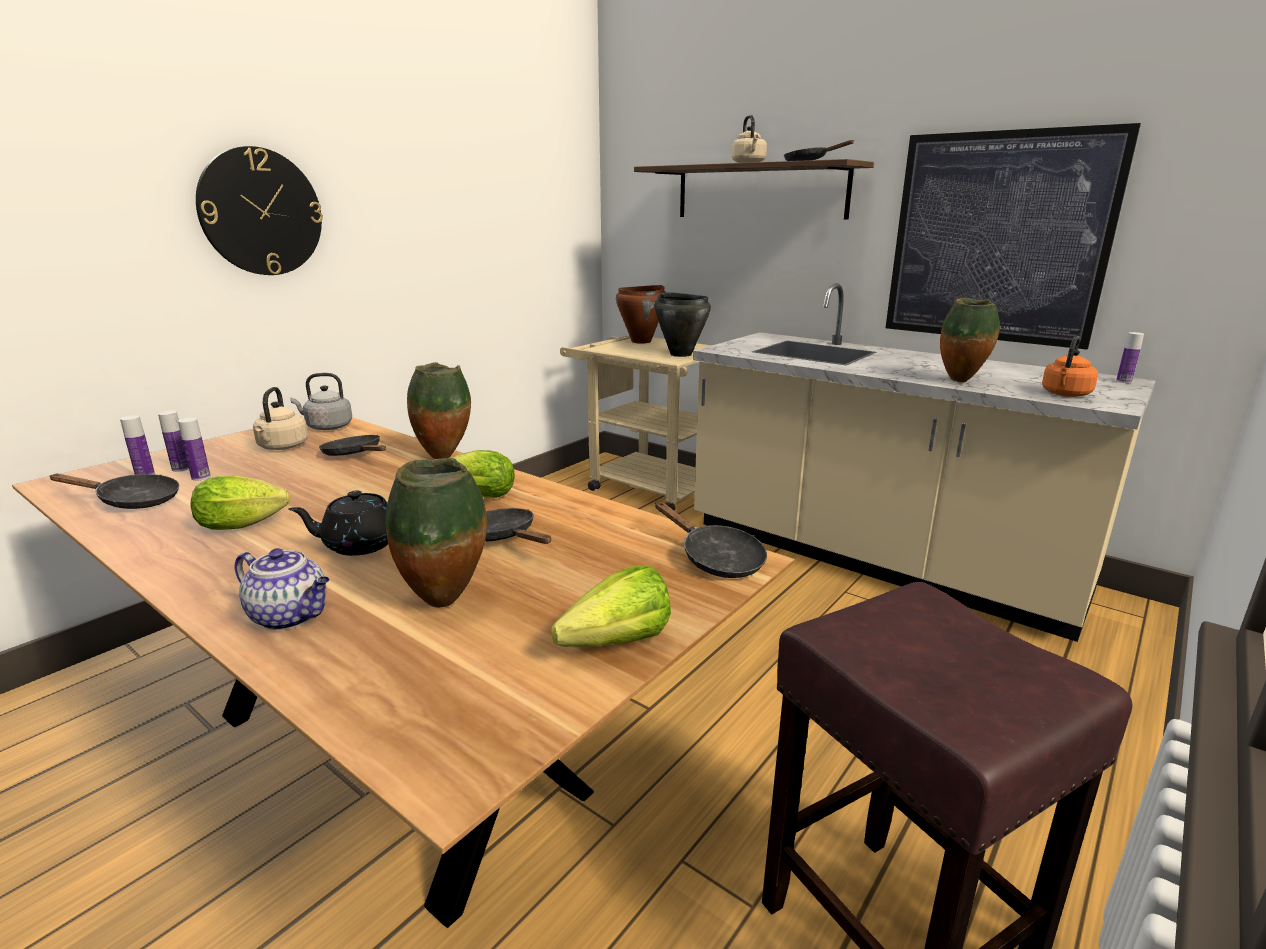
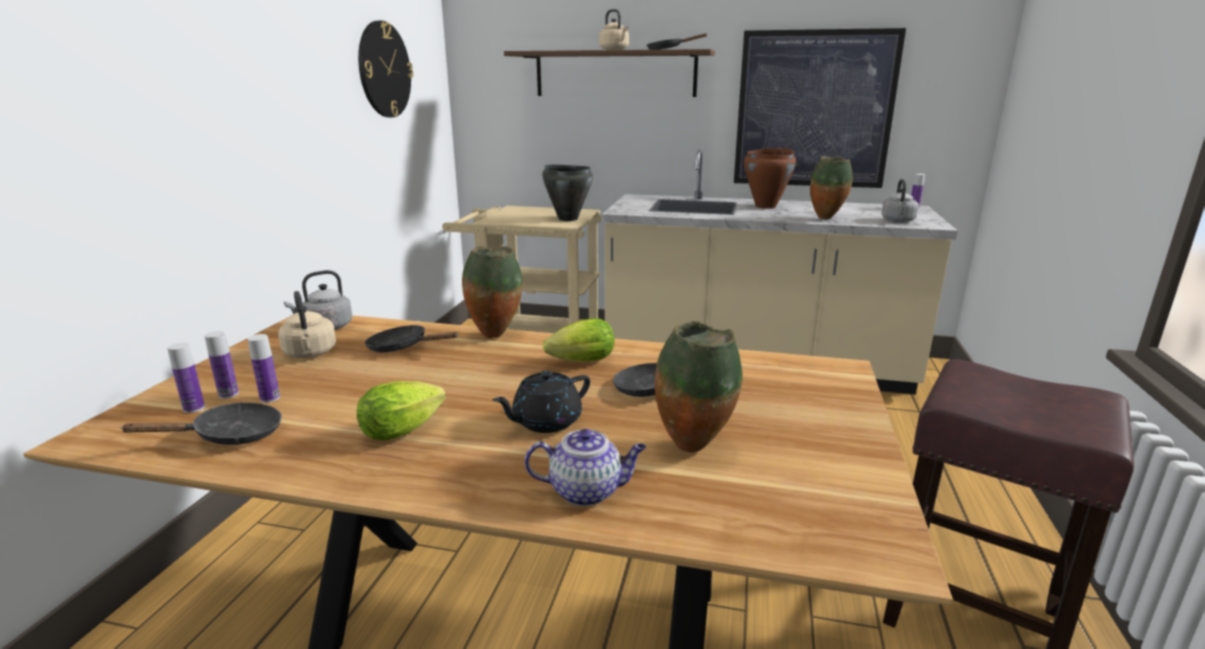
camera: 25 degrees left, 0 degrees up
(261, 212) = (194, 103): wall clock -> wall clock (384, 70)
(607, 646) = (849, 446): lettuce -> none
(641, 341) = (516, 211): brown cooking pot -> brown cooking pot (766, 206)
(716, 559) = (825, 371): black frying pan -> none
(1065, 394) = (898, 221): orange kettle -> grey kettle

